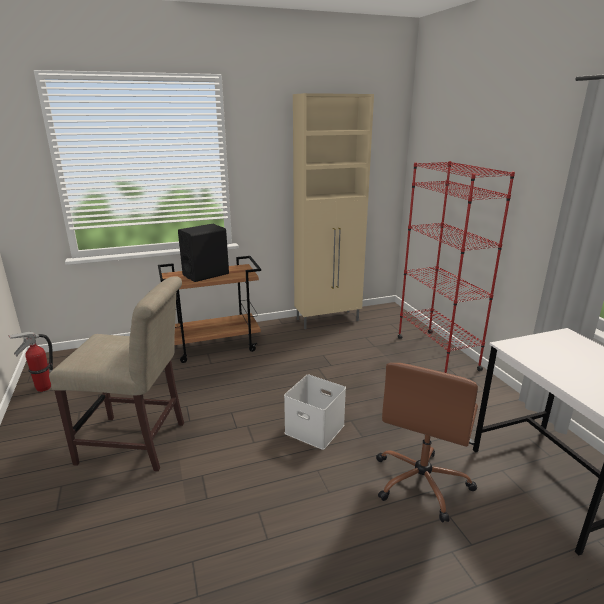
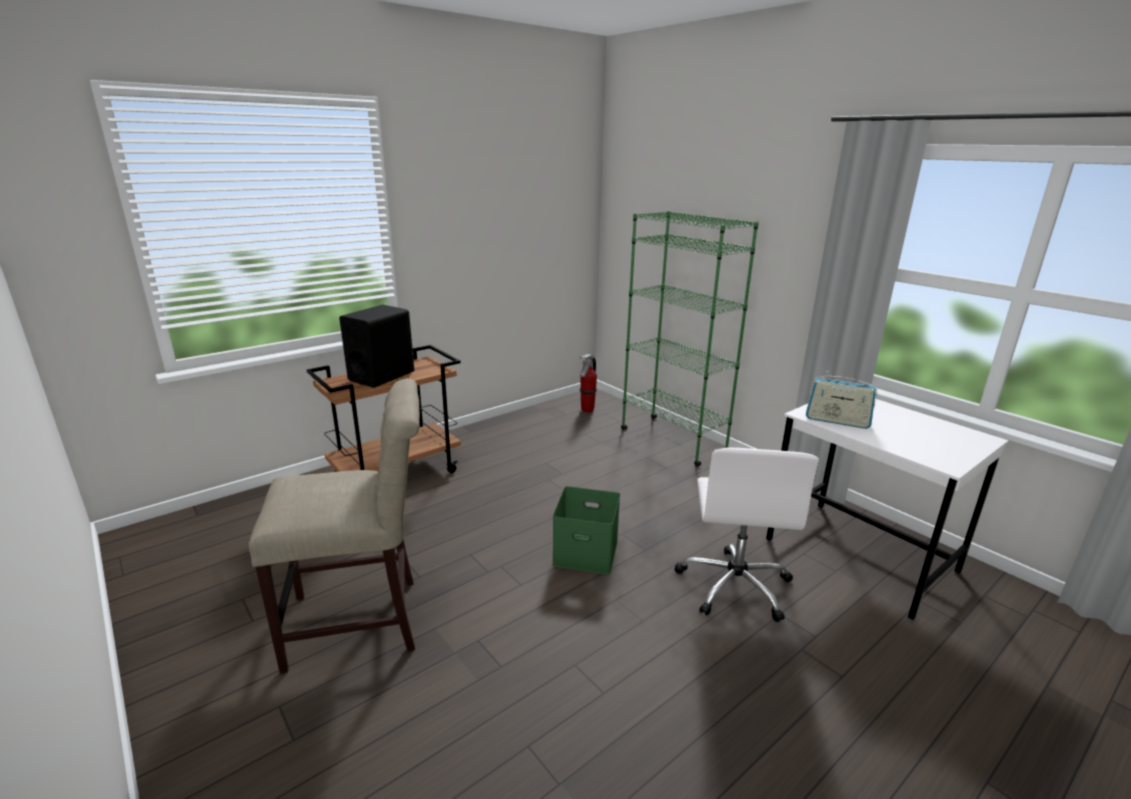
camera: 20 degrees left, 0 degrees up
(43, 388) = (157, 578): fire extinguisher -> fire extinguisher (587, 410)
(313, 429) = (584, 553): white storage box -> green storage box
(328, 320) = (528, 419): beige cabinet -> none
(422, 482) = (734, 585): brown office chair -> white office chair
(436, 353) = (673, 439): red bookcase -> green bookcase
(535, 356) = (837, 421): none -> radio

